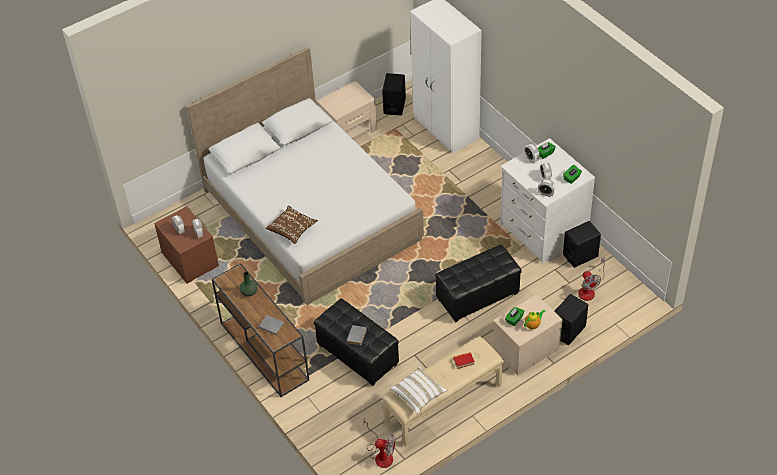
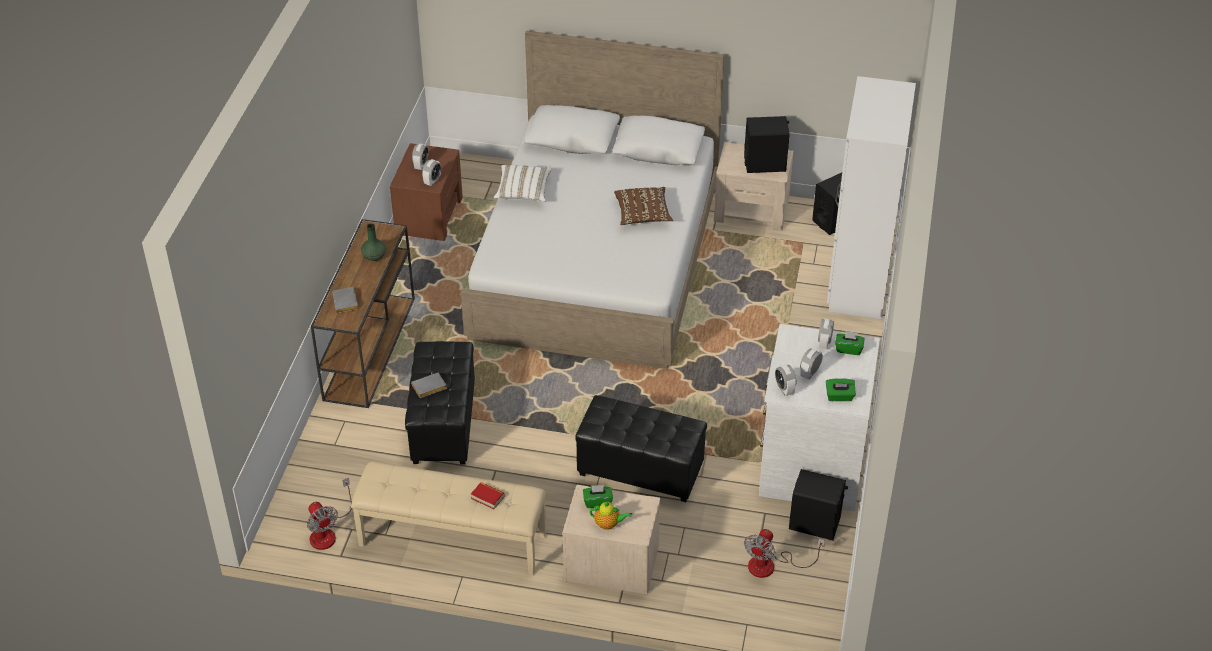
camera: 45 degrees right, 5 degrees down
(292, 229) = (508, 237): brown pillow -> brown pillow (643, 214)
(418, 394) = (399, 488): white pillow -> white pillow (523, 191)
(568, 330) = (684, 585): black speaker -> black speaker (765, 164)

